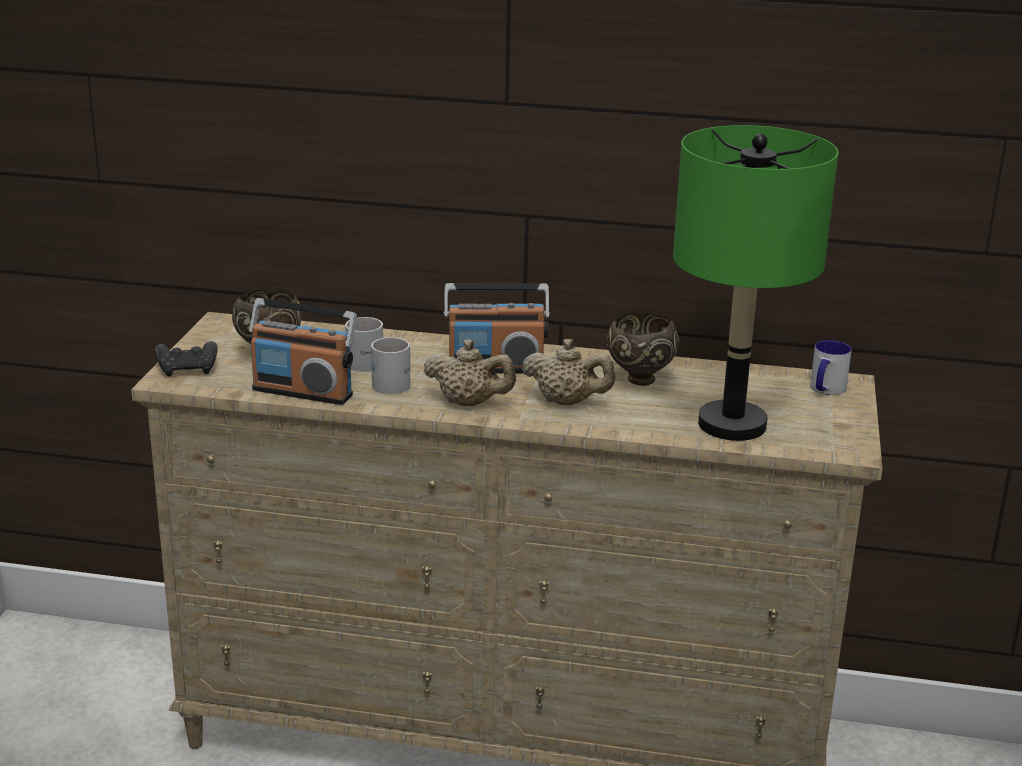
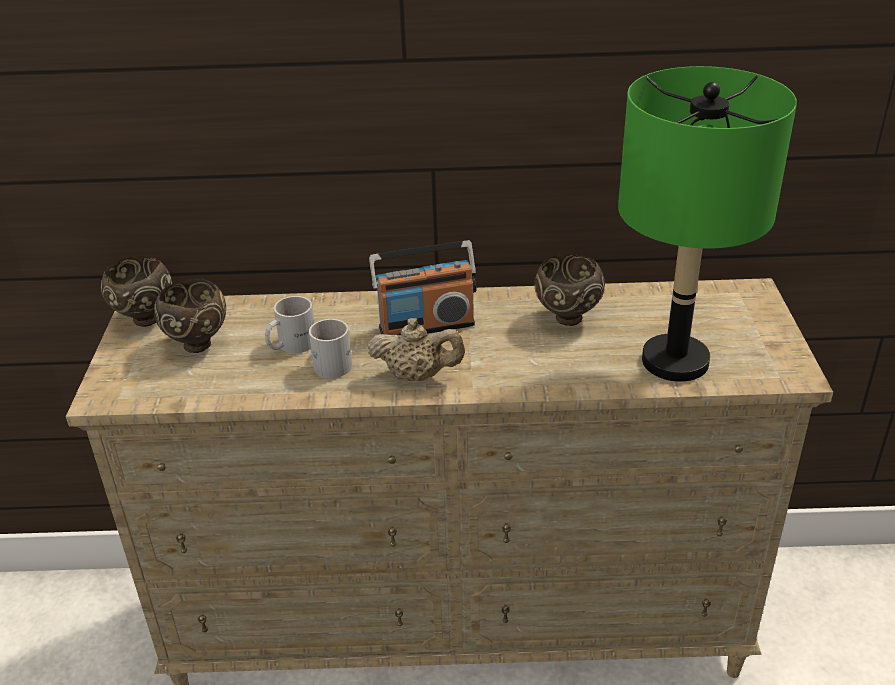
camera: 10 degrees left, 10 degrees up
(188, 370) = (119, 380): black game controller -> none
(225, 329) = (144, 320): none -> brown bowl
(303, 392) = (247, 390): radio -> none
(567, 402) = (510, 358): beige teapot -> none
(825, 390) = (738, 303): mug -> none

